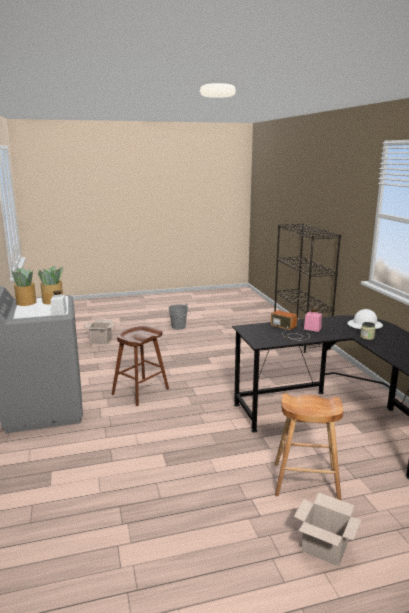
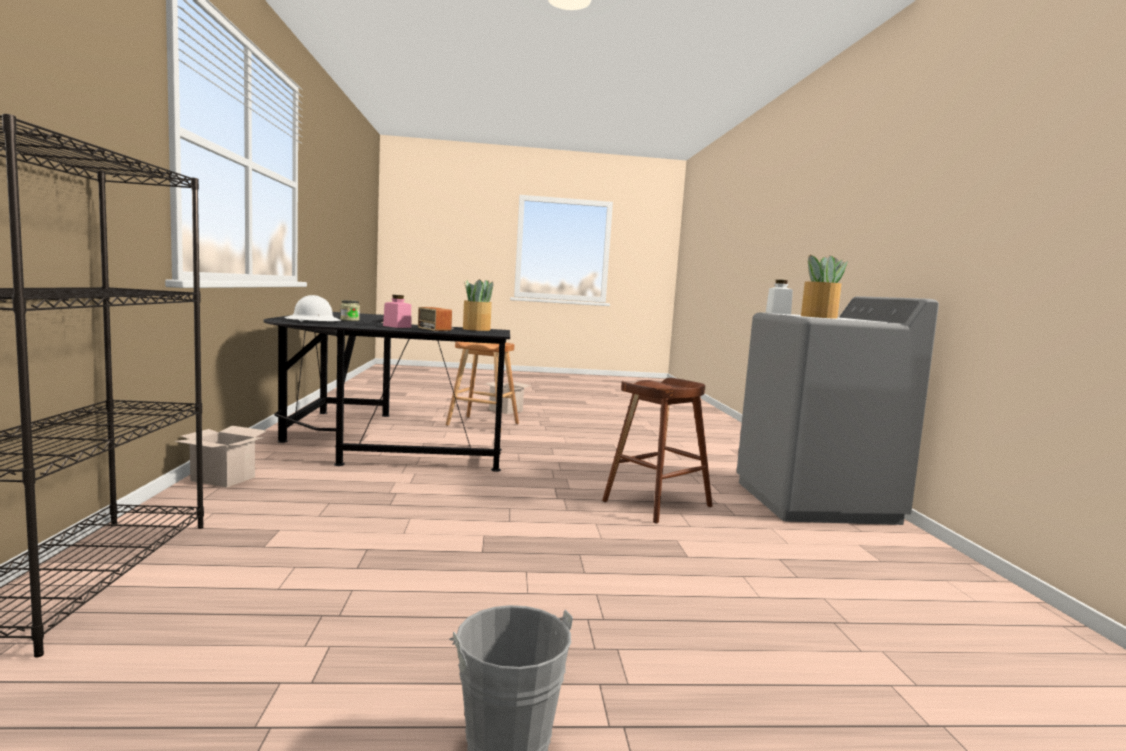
camera: 170 degrees left, 10 degrees down
(26, 303) = (863, 320): potted plant -> potted plant (476, 329)
(101, 341) = (874, 684): cardboard box -> cardboard box (221, 479)

